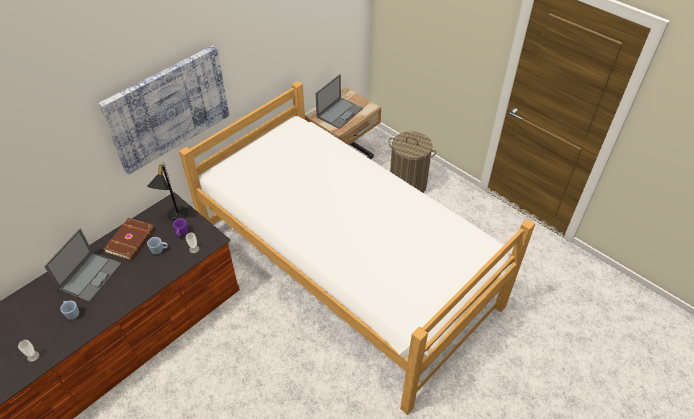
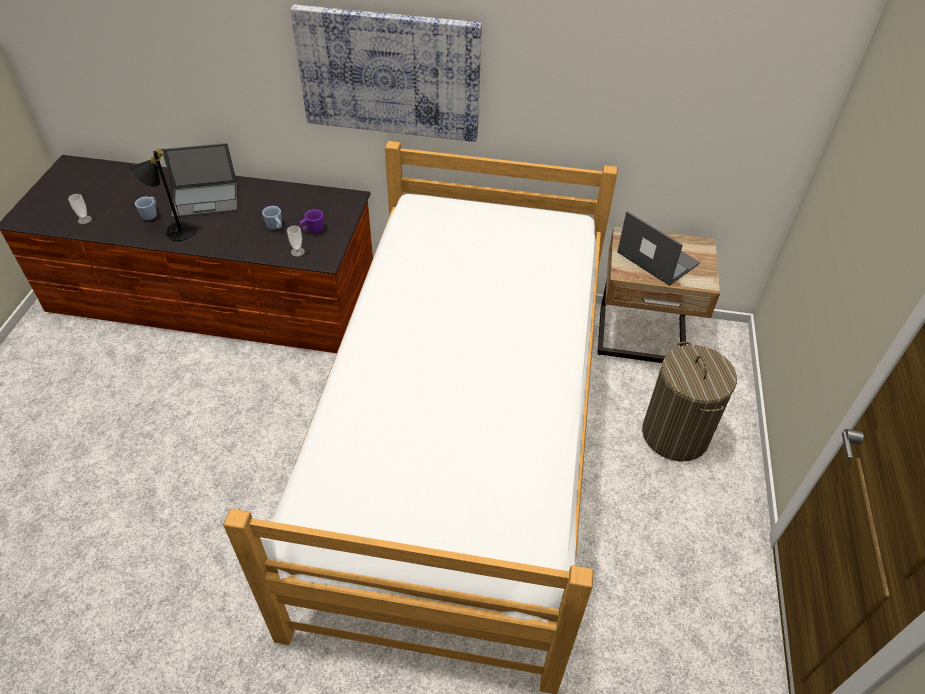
camera: 55 degrees right, 0 degrees up
(131, 240) = (274, 200): brown book -> none
(174, 216) = (334, 211): black table lamp -> black table lamp (174, 231)
(340, 112) = (656, 258): laptop -> laptop turned 135 degrees counterclockwise

